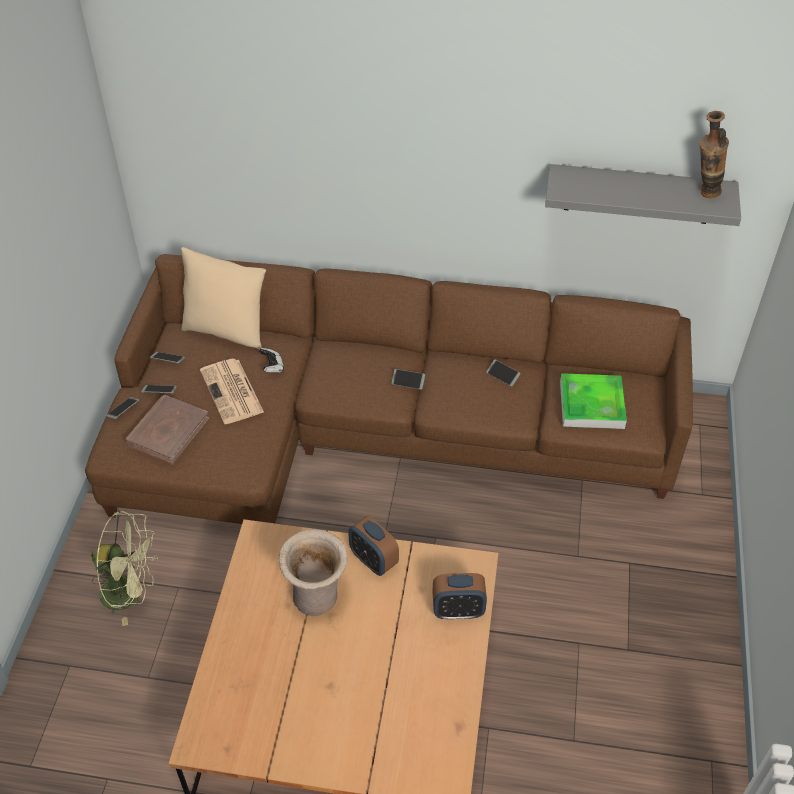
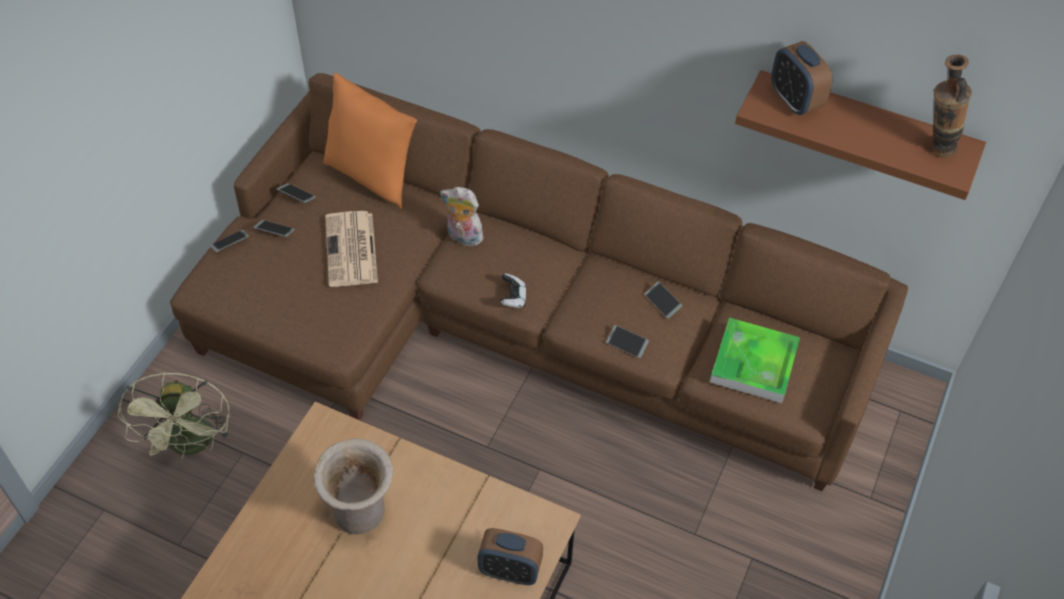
camera: 15 degrees right, 5 degrees up
(131, 592) = (192, 445): green fan -> green fan turned 60 degrees clockwise
(168, 431) = (267, 280): brown book -> none
(226, 331) = (372, 176): beige pillow -> orange pillow
(272, 366) = (406, 230): game controller -> game controller (513, 297)
(321, 362) = (462, 237): none -> plush toy
(373, 560) = (438, 486): alarm clock -> alarm clock (795, 100)
(408, 381) = (551, 284): phone -> phone (627, 344)
(638, 194) = (863, 129): grey shelf -> brown shelf

